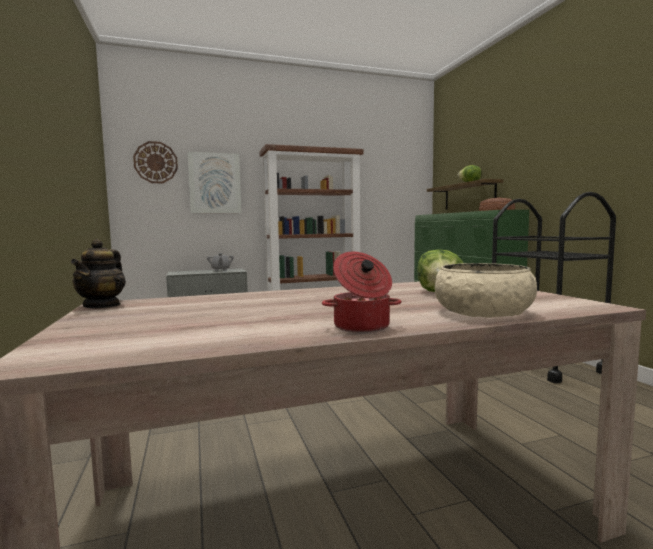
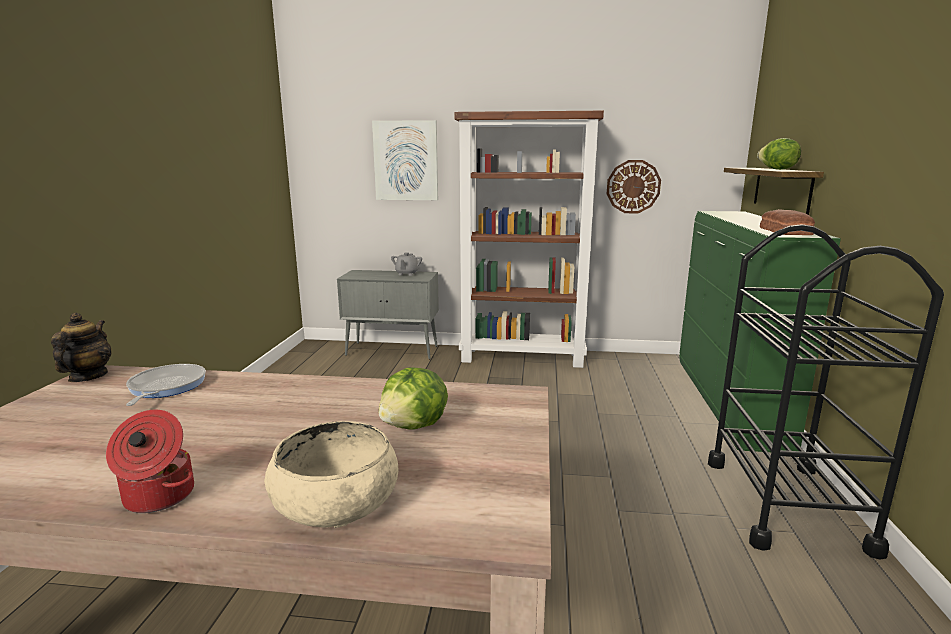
camera: 25 degrees right, 10 degrees up
(102, 305) = (87, 376): teapot -> teapot turned 150 degrees clockwise
(156, 162) = (337, 136): wall clock -> wall clock (633, 186)
(201, 301) = (165, 387): none -> frying pan

